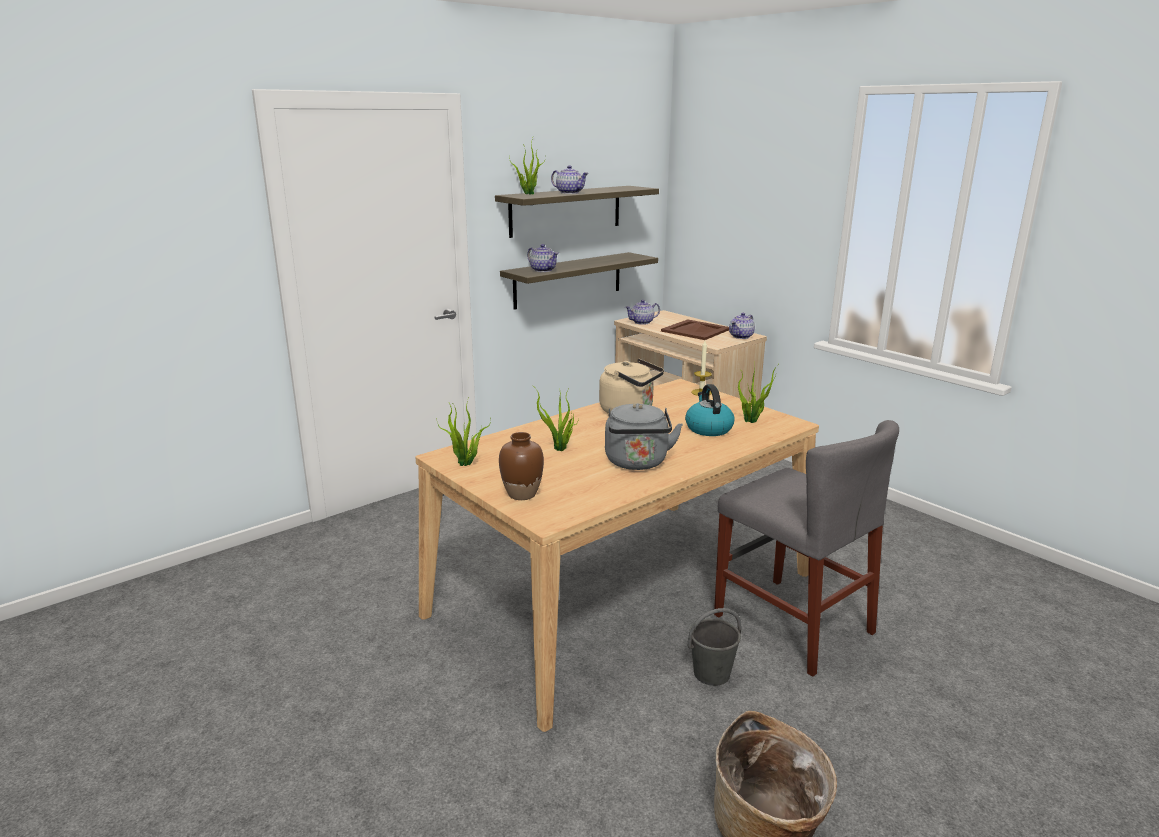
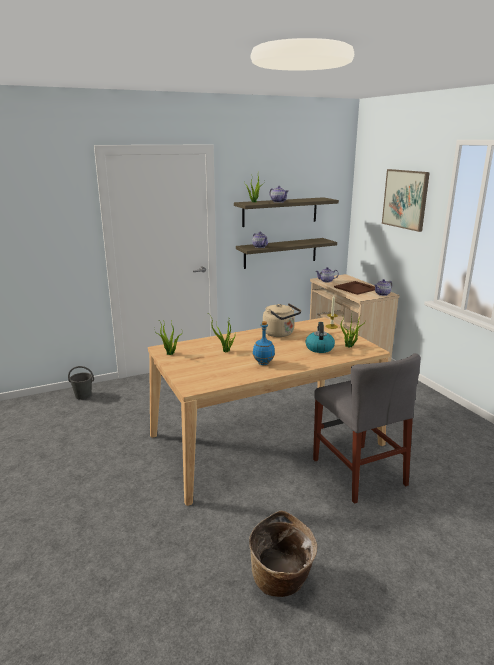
camera: 15 degrees right, 0 degrees up
(521, 494) = (188, 373): brown vase -> none
(637, 463) = (263, 363): grey kettle -> blue bottle
(712, 673) = (294, 491): grey bucket -> grey bucket (83, 396)
(769, 184) = (405, 199): none -> picture

